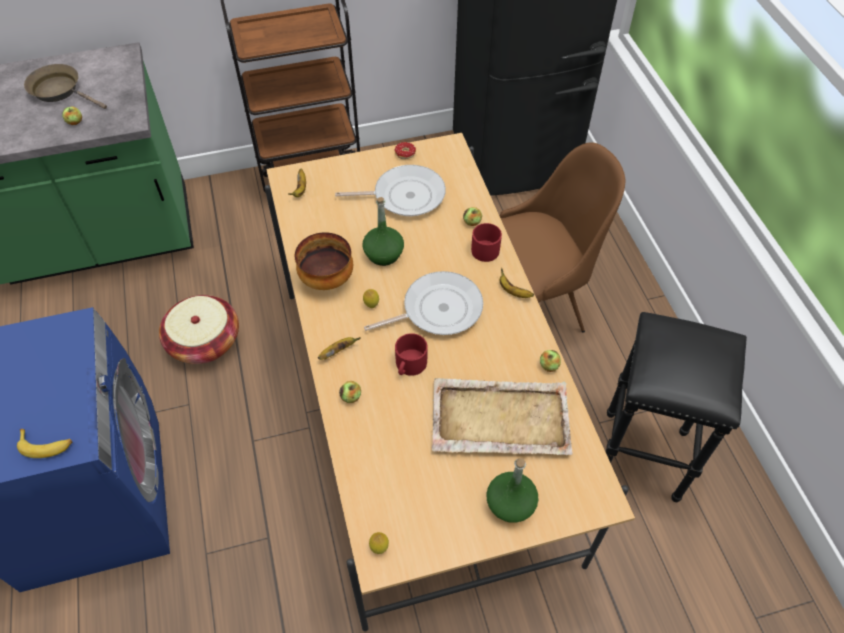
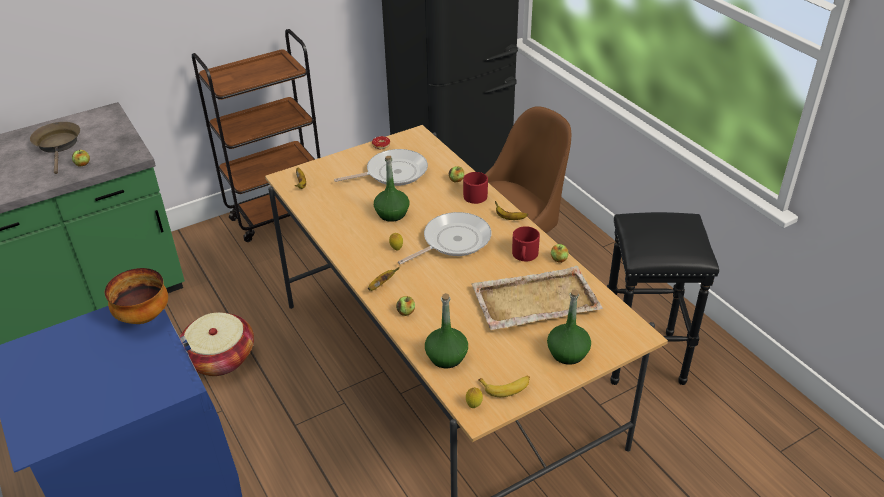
camera: 15 degrees left, 15 degrees down
(46, 445) = (153, 391): banana -> banana (506, 387)
(60, 91) = (58, 145): brown frying pan -> brown frying pan turned 60 degrees clockwise
(327, 279) = (351, 238): bowl -> bowl (144, 316)
(373, 471) = (446, 357): none -> green bottle
(409, 365) = (445, 281): red mug -> red mug (524, 255)

